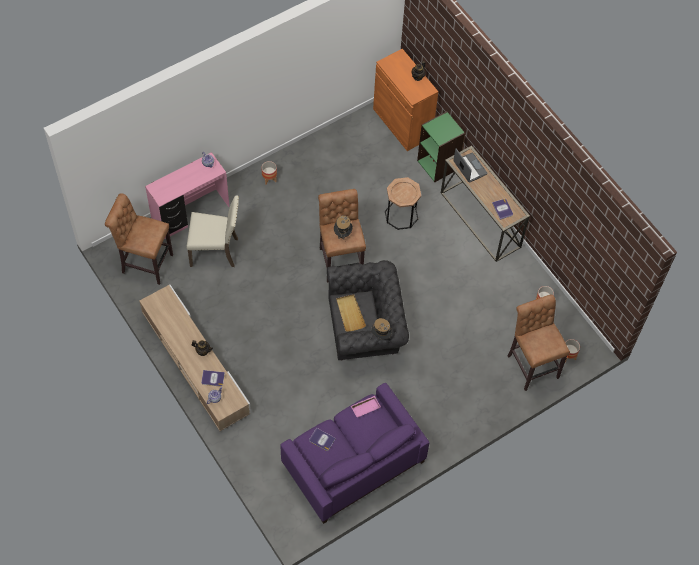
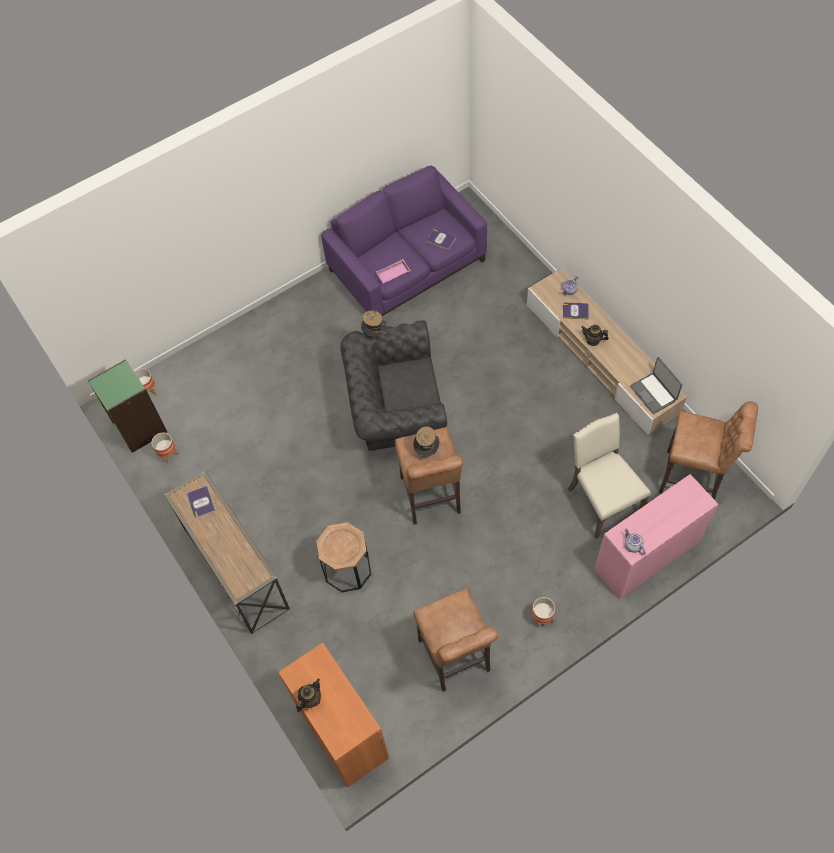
camera: 175 degrees left, 0 degrees up
(215, 251) = (601, 501): beige chair -> beige chair turned 60 degrees clockwise
(350, 313) = (414, 385): beige tray -> none
(438, 164) = (289, 657): green bookcase -> green bookcase (139, 428)
(469, 168) = (241, 564): laptop -> laptop (654, 393)
(531, 364) = (194, 379): brown stool -> brown stool (455, 659)

